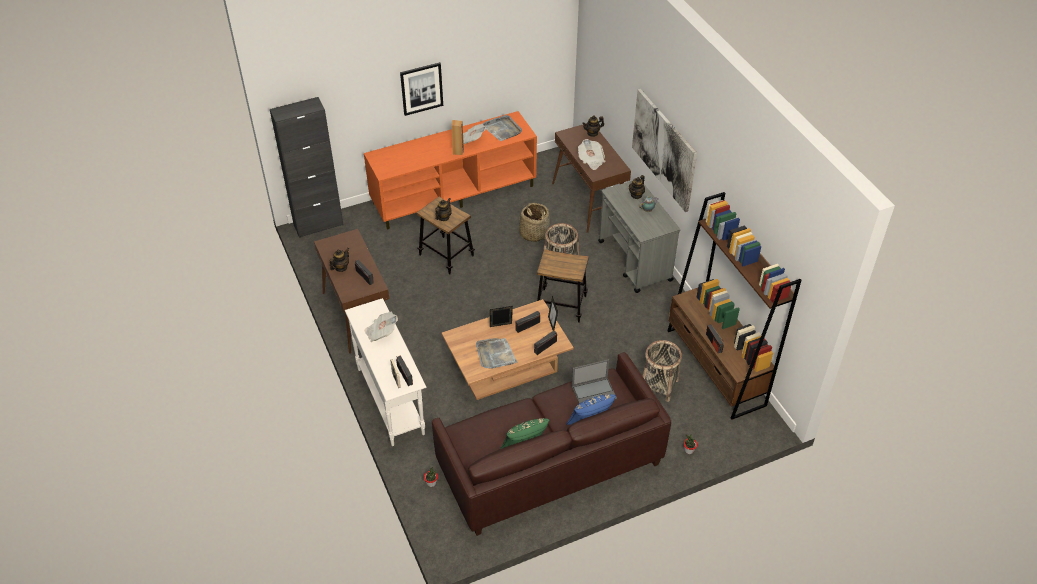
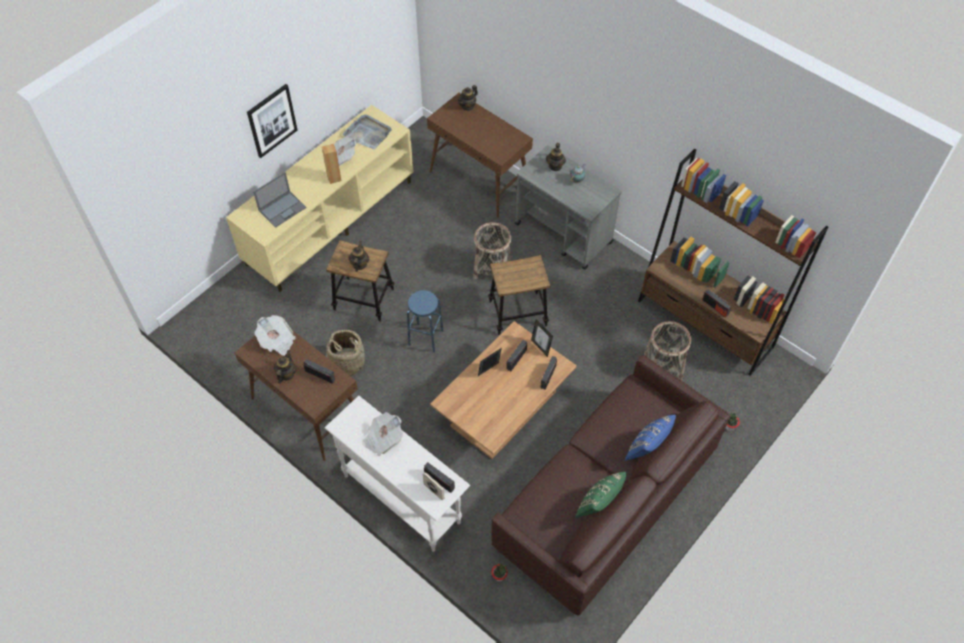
camera: 25 degrees left, 10 degrees up
(318, 225) = (197, 315): black cabinet -> none
(454, 194) = (331, 222): orange tv stand -> beige tv stand
(477, 297) = (425, 337): none -> blue stool
(495, 355) = (502, 407): grey tray -> none
(534, 233) = (443, 238): basket -> basket (346, 362)
(591, 160) = (485, 140): newspaper -> newspaper (277, 341)
(594, 392) = (632, 411): laptop -> laptop (282, 209)
(664, 149) = (583, 111): picture -> none

